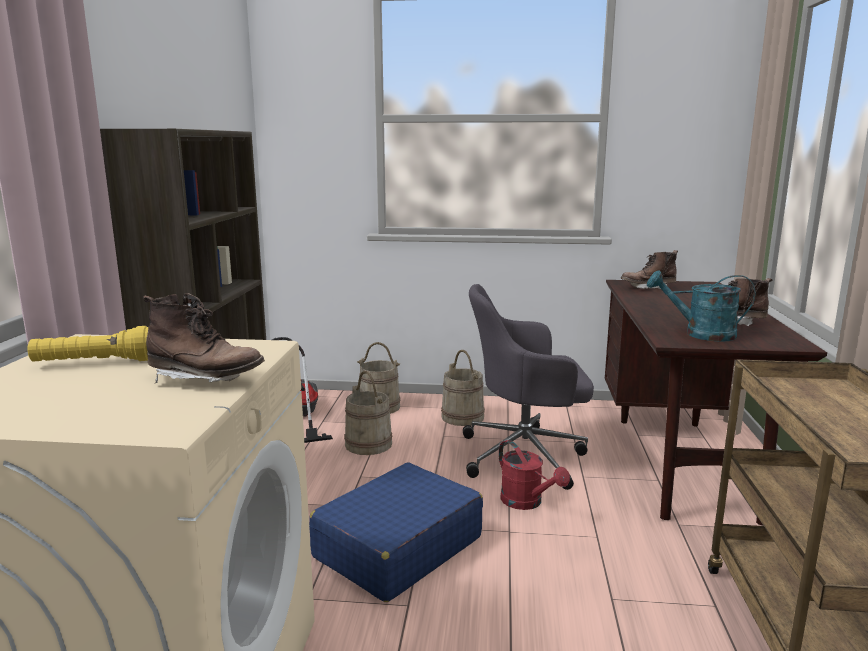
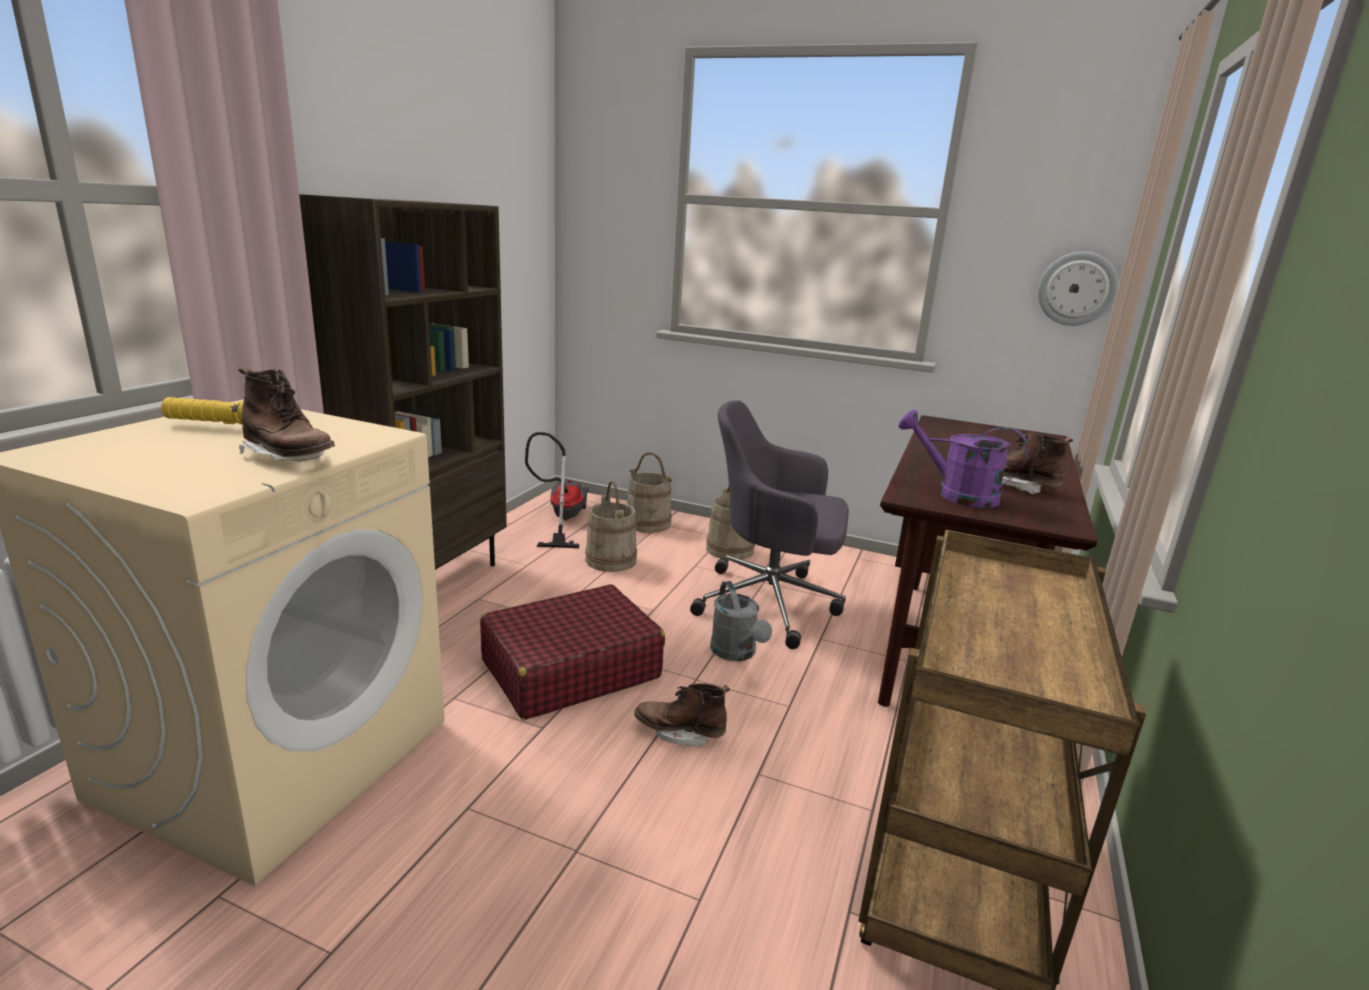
camera: 15 degrees right, 5 degrees up
(397, 547) = (570, 669): blue suitcase -> red suitcase
(527, 502) = (736, 653): red watering can -> grey watering can
(648, 288) = (961, 431): brown boot -> brown boot (680, 733)
(700, 334) = (956, 495): turquoise watering can -> purple watering can
(710, 168) = (1077, 288): none -> wall clock

